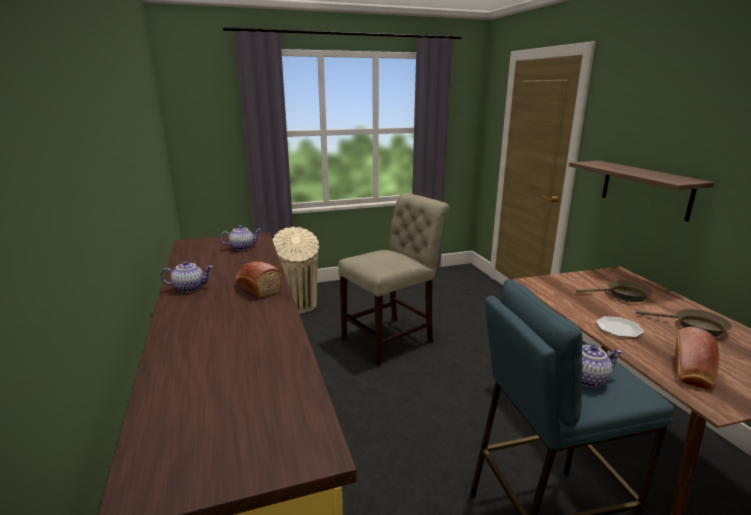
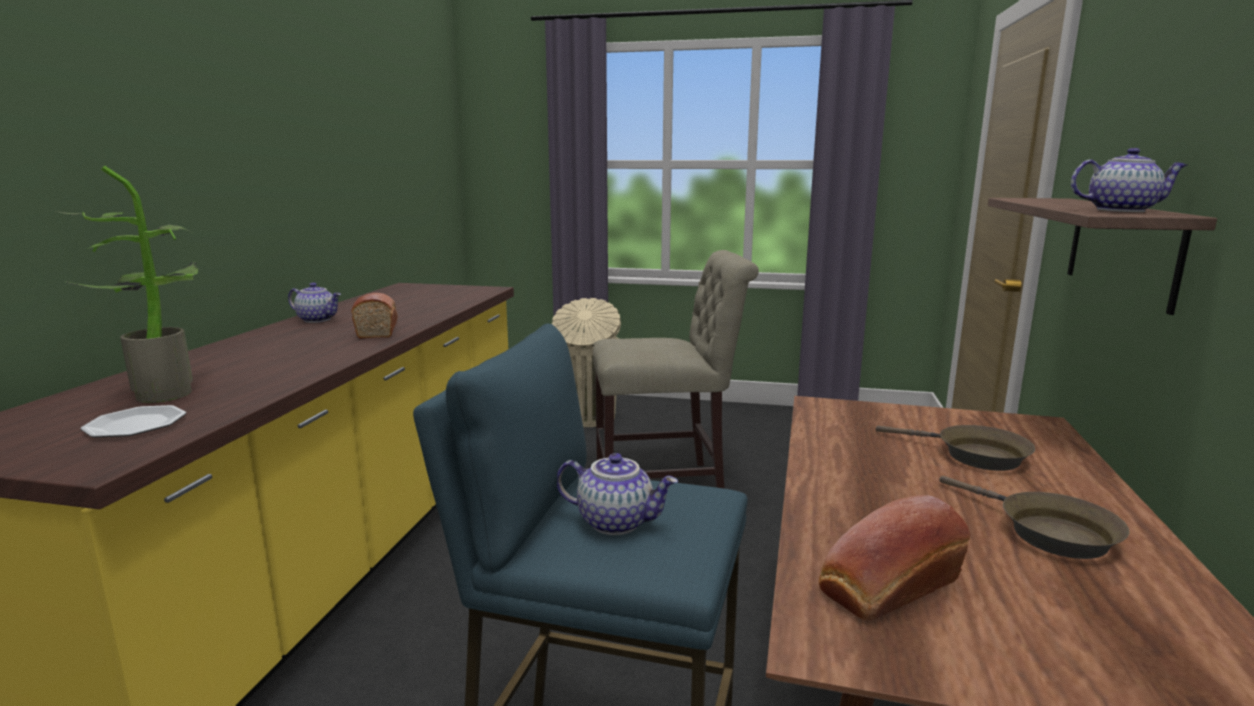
camera: 30 degrees right, 5 degrees down
(223, 382) = (166, 392): none -> potted plant
(242, 247) = (449, 296): teapot -> teapot (1121, 210)
(619, 328) = (859, 493): plate -> plate (136, 425)

